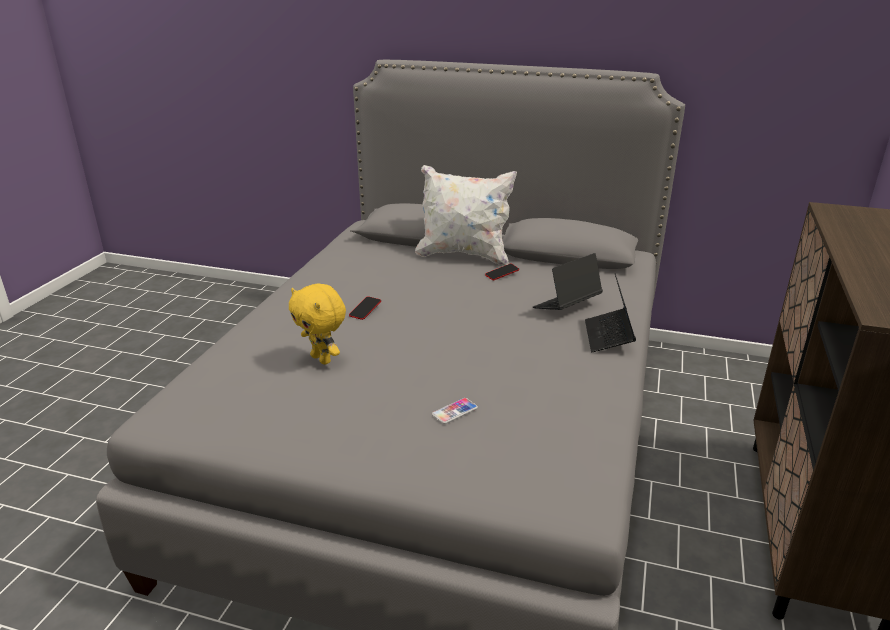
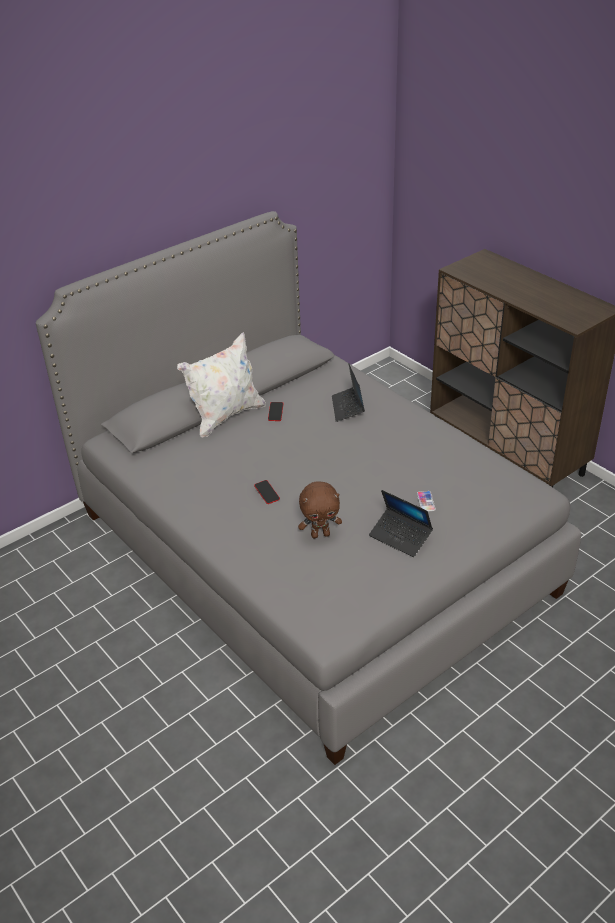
camera: 55 degrees left, 10 degrees up
(322, 359) = (320, 534): yellow plush toy -> brown plush toy
(608, 336) = (398, 410): laptop -> laptop (400, 537)

